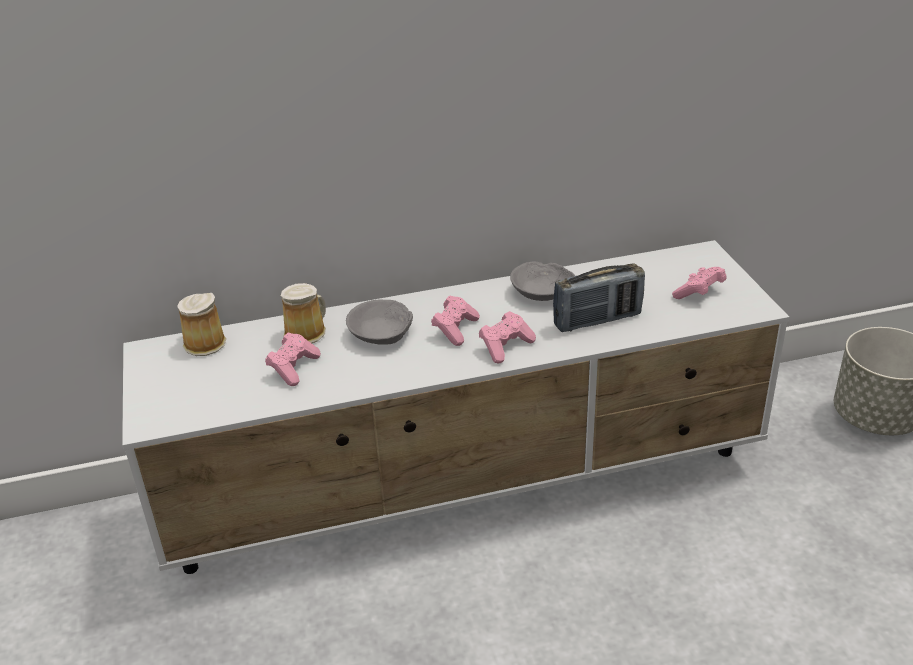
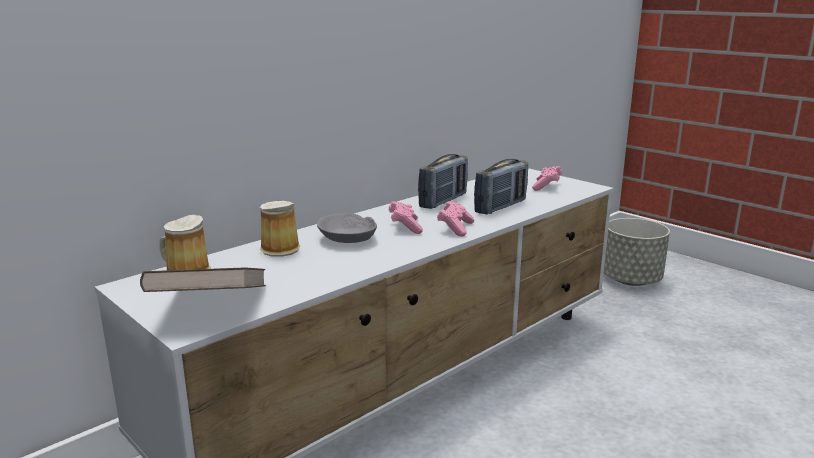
camera: 30 degrees left, 15 degrees down
(185, 403) = (211, 309): none -> brown book
(294, 368) = (295, 269): pink game controller -> none
(542, 292) = (443, 201): grey bowl -> radio

